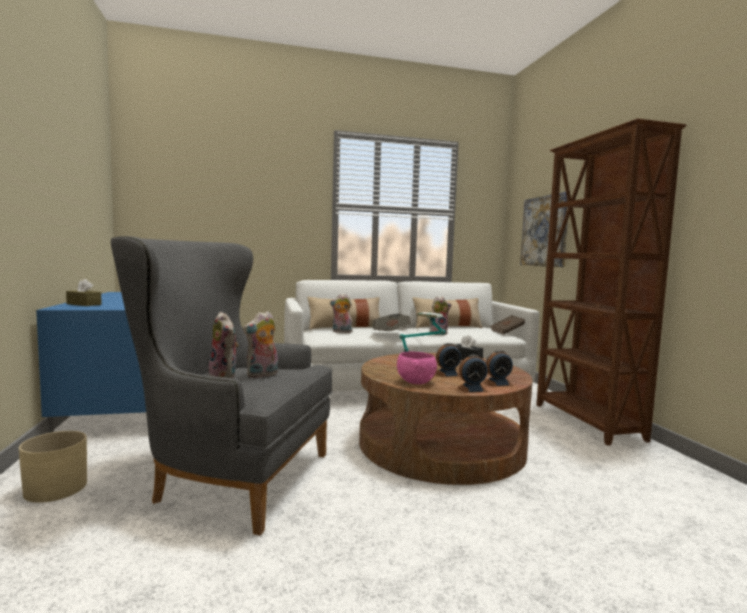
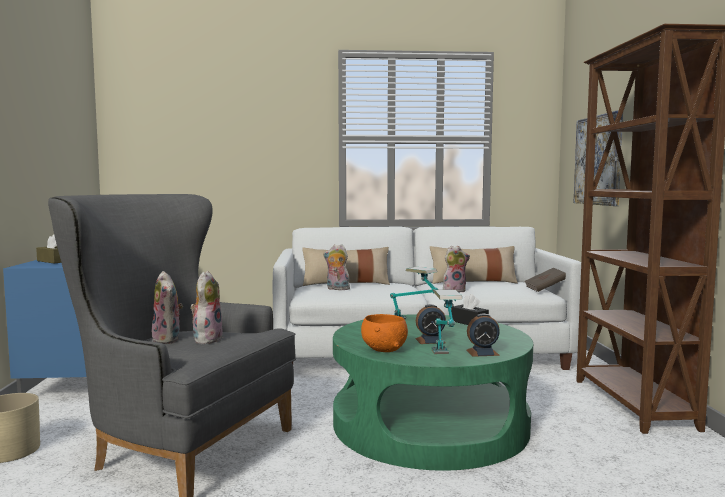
camera: 10 degrees right, 0 degrees up
(262, 375) = (207, 339): plush toy -> plush toy turned 135 degrees clockwise
(390, 334) = (393, 292): newspaper -> none
(416, 382) = (384, 349): pink bowl -> orange bowl
(441, 444) = (430, 423): brown coffee table -> green coffee table
(472, 389) = (444, 359): alarm clock -> table lamp

